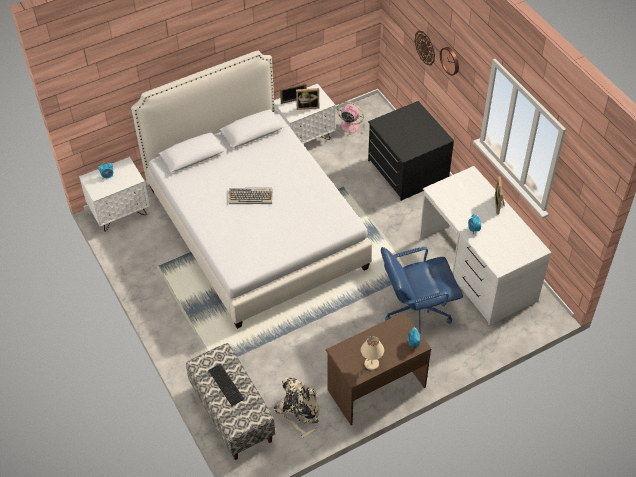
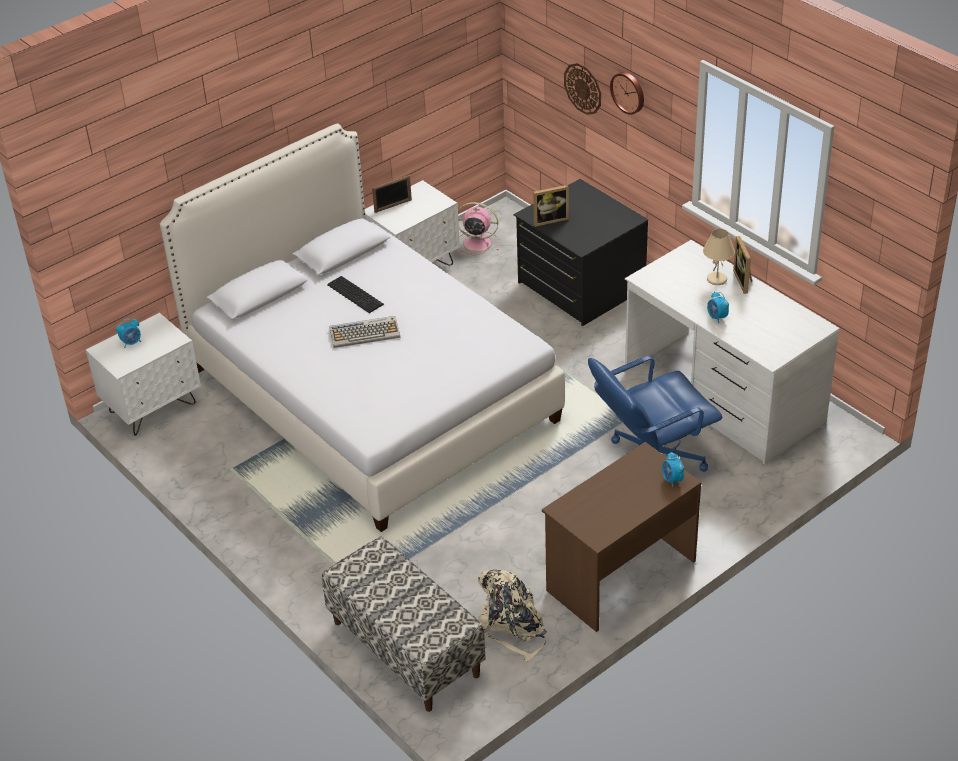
camera: 10 degrees left, 10 degrees down
(226, 384) = (395, 591): keyboard -> keyboard (355, 293)
(307, 106) = (416, 210): picture frame -> picture frame (550, 219)
(371, 364) = (618, 516): beige table lamp -> beige table lamp (717, 279)

